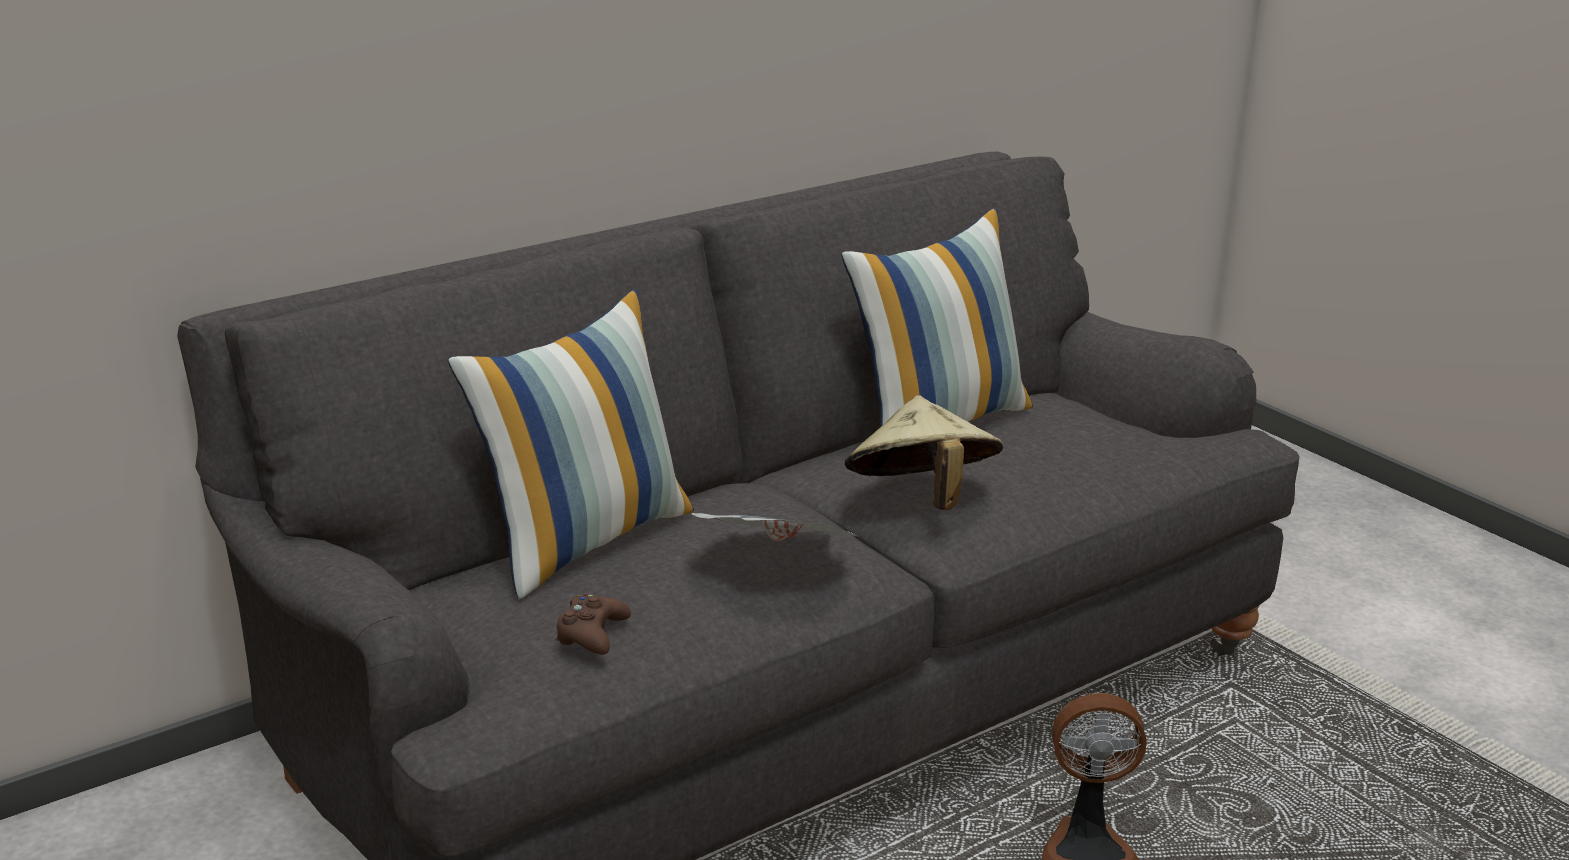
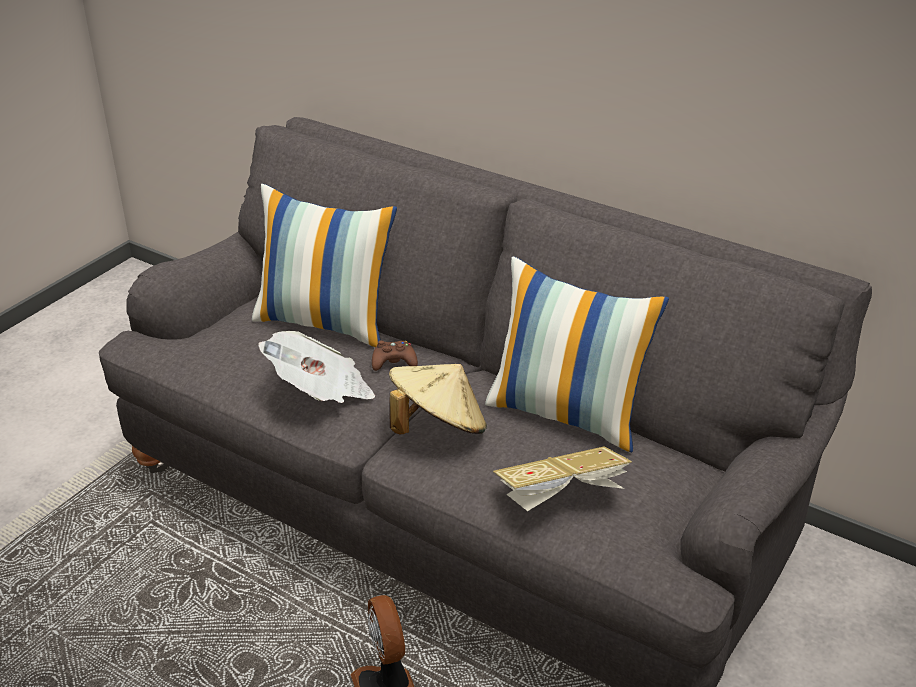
camera: 70 degrees right, 10 degrees up
(591, 634) = (215, 349): brown game controller -> brown game controller (394, 361)
(1095, 458) = (561, 497): none -> book

